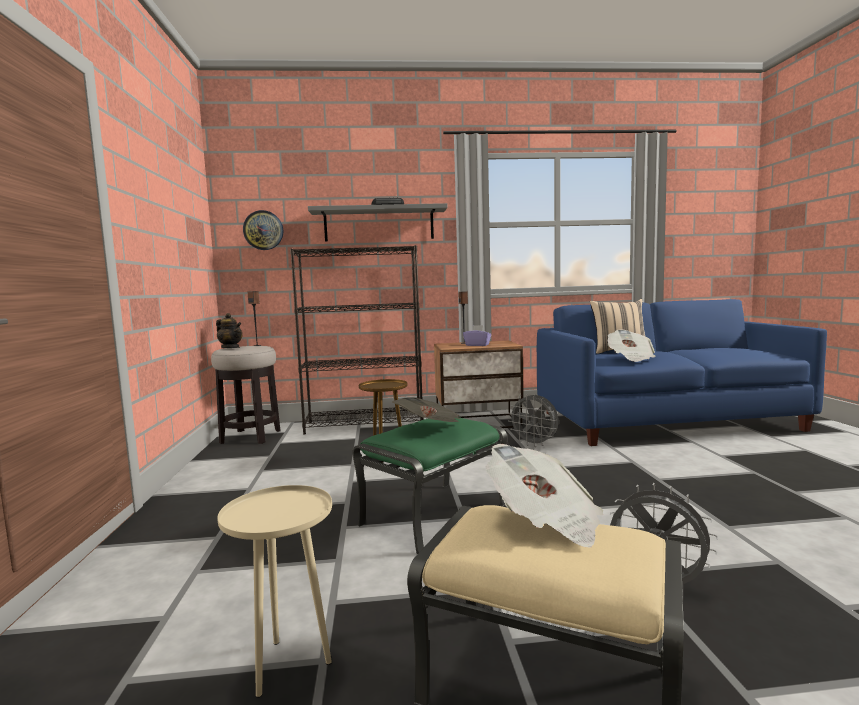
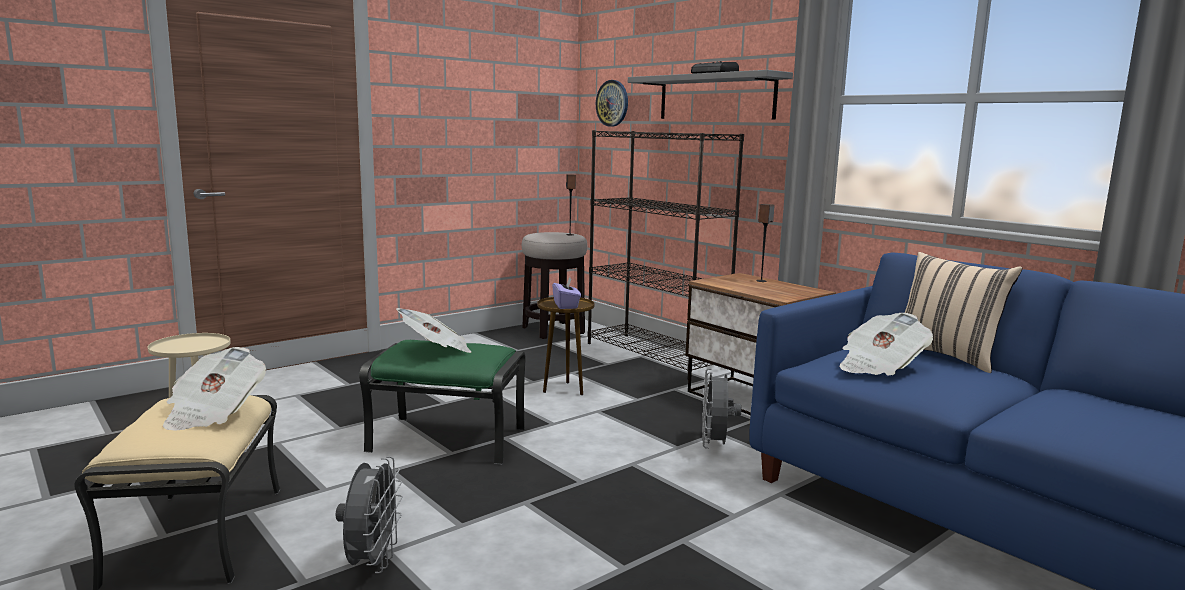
camera: 55 degrees right, 5 degrees up
(230, 348) = (543, 232): teapot -> none
(477, 345) = (753, 287): purple tissue box -> purple tissue box (566, 305)

